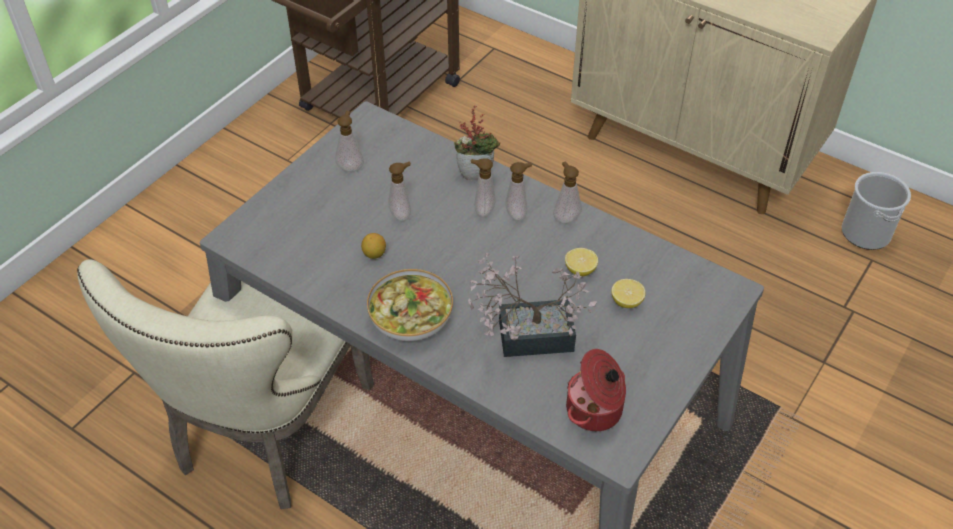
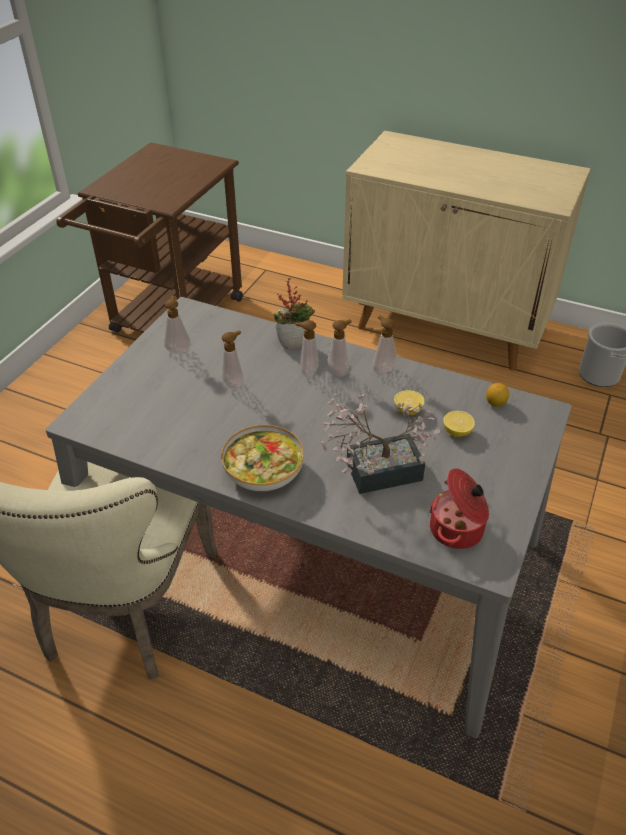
camera: 10 degrees left, 5 degrees down
(374, 254) = (216, 420): lemon -> lemon (495, 403)

